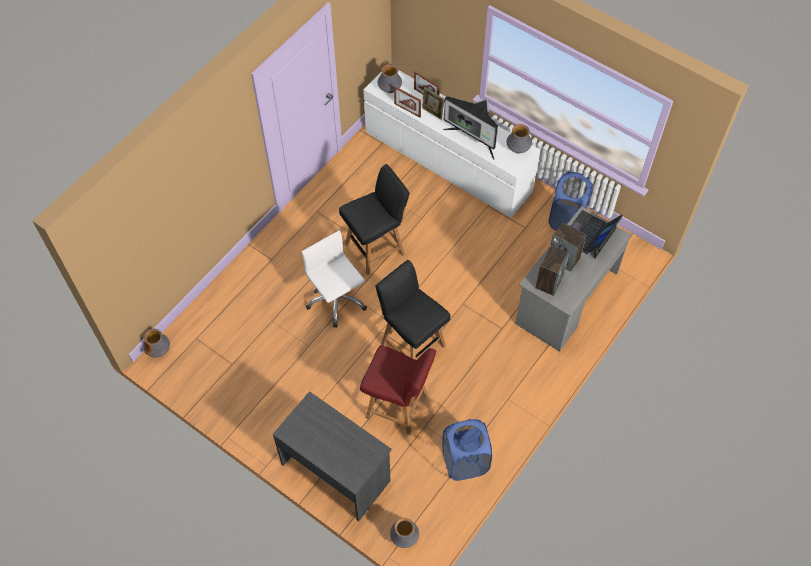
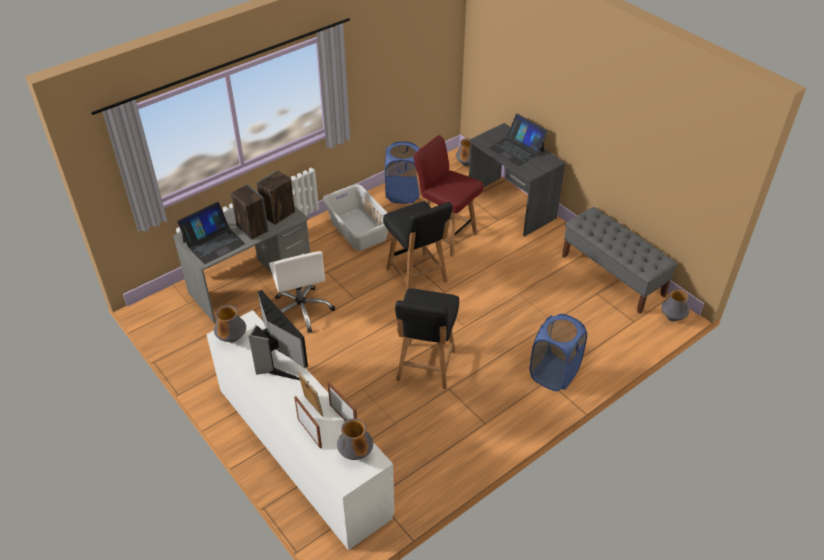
camera: 165 degrees left, 15 degrees down
(216, 391) = (612, 276): none -> grey bench
(331, 443) = (516, 149): none -> laptop
(336, 300) = (482, 326): white office chair -> white office chair (302, 310)
(376, 248) = (425, 367): black chair -> black chair turned 60 degrees counterclockwise
(494, 392) = (358, 230): none -> grey laundry basket
(566, 219) = (202, 353): blue laundry basket -> blue laundry basket (554, 373)

